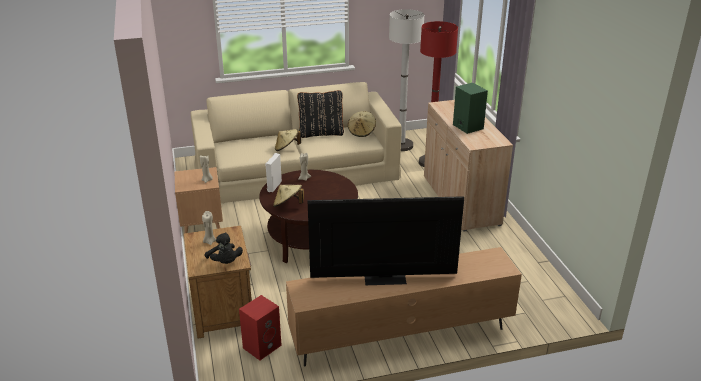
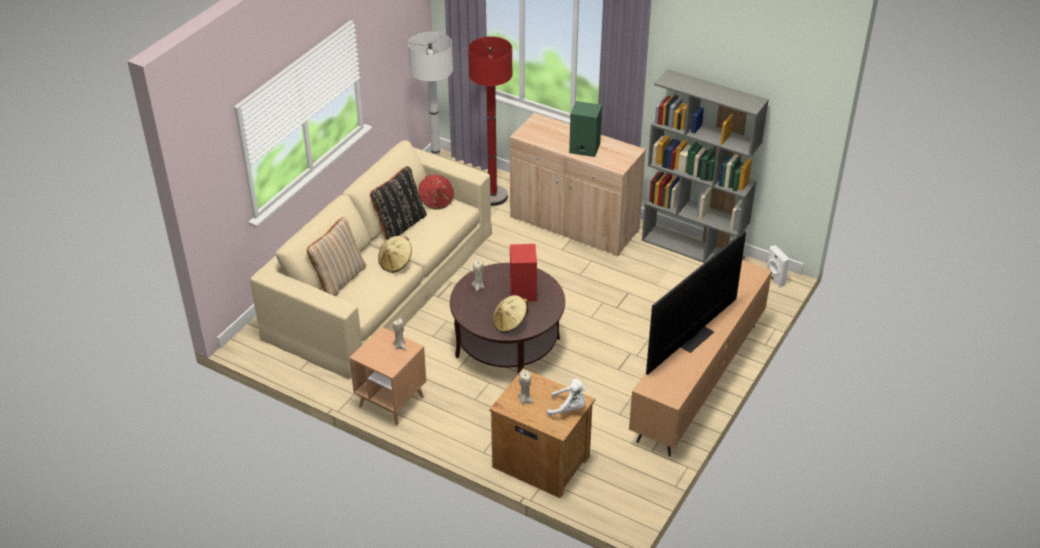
camera: 45 degrees left, 10 degrees up
(225, 262) = (569, 408): black plush toy -> white plush toy
(245, 140) = (339, 279): none -> beige pillow
(262, 346) = (617, 465): red speaker -> red speaker (522, 291)
(273, 186) = (465, 312): white speaker -> white speaker (774, 279)
(362, 132) = (436, 201): beige hat -> red hat
(528, 256) = (693, 248): none -> grey bookcase

